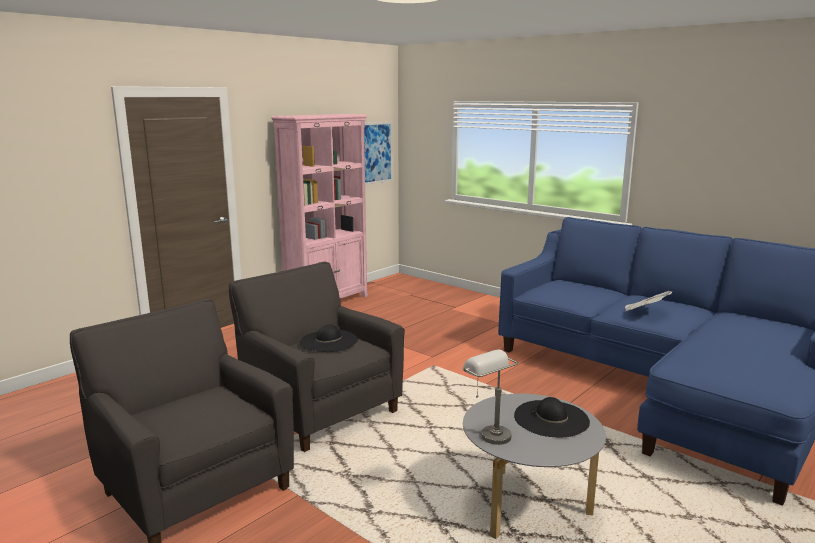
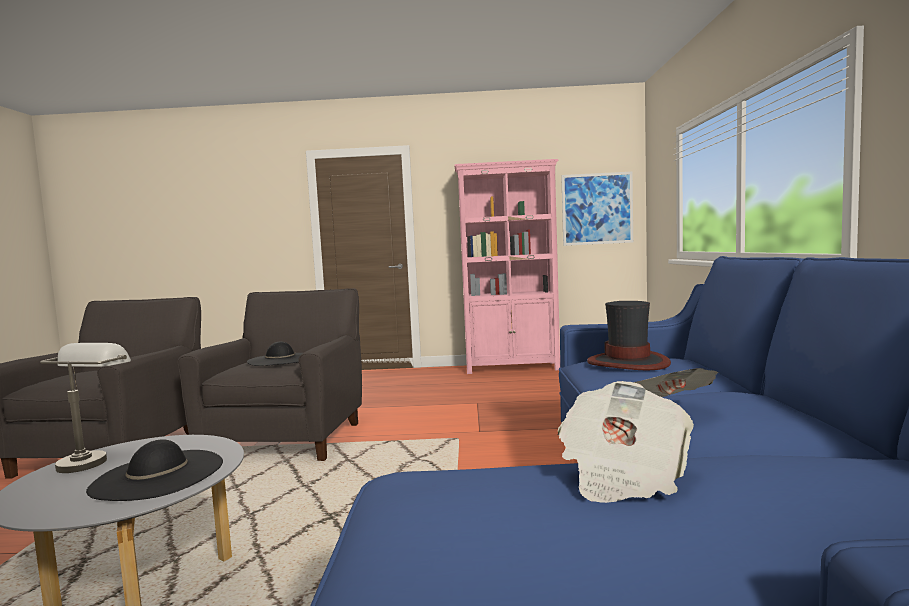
camera: 50 degrees right, 10 degrees down
(559, 289) = (628, 362): none -> hat
(717, 340) = (621, 474): none -> newspaper

